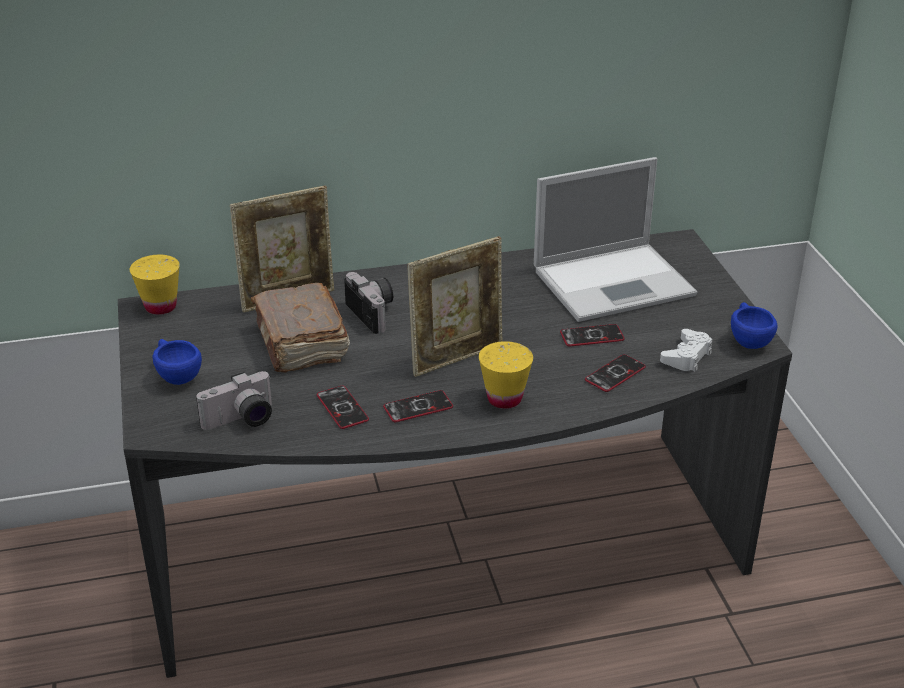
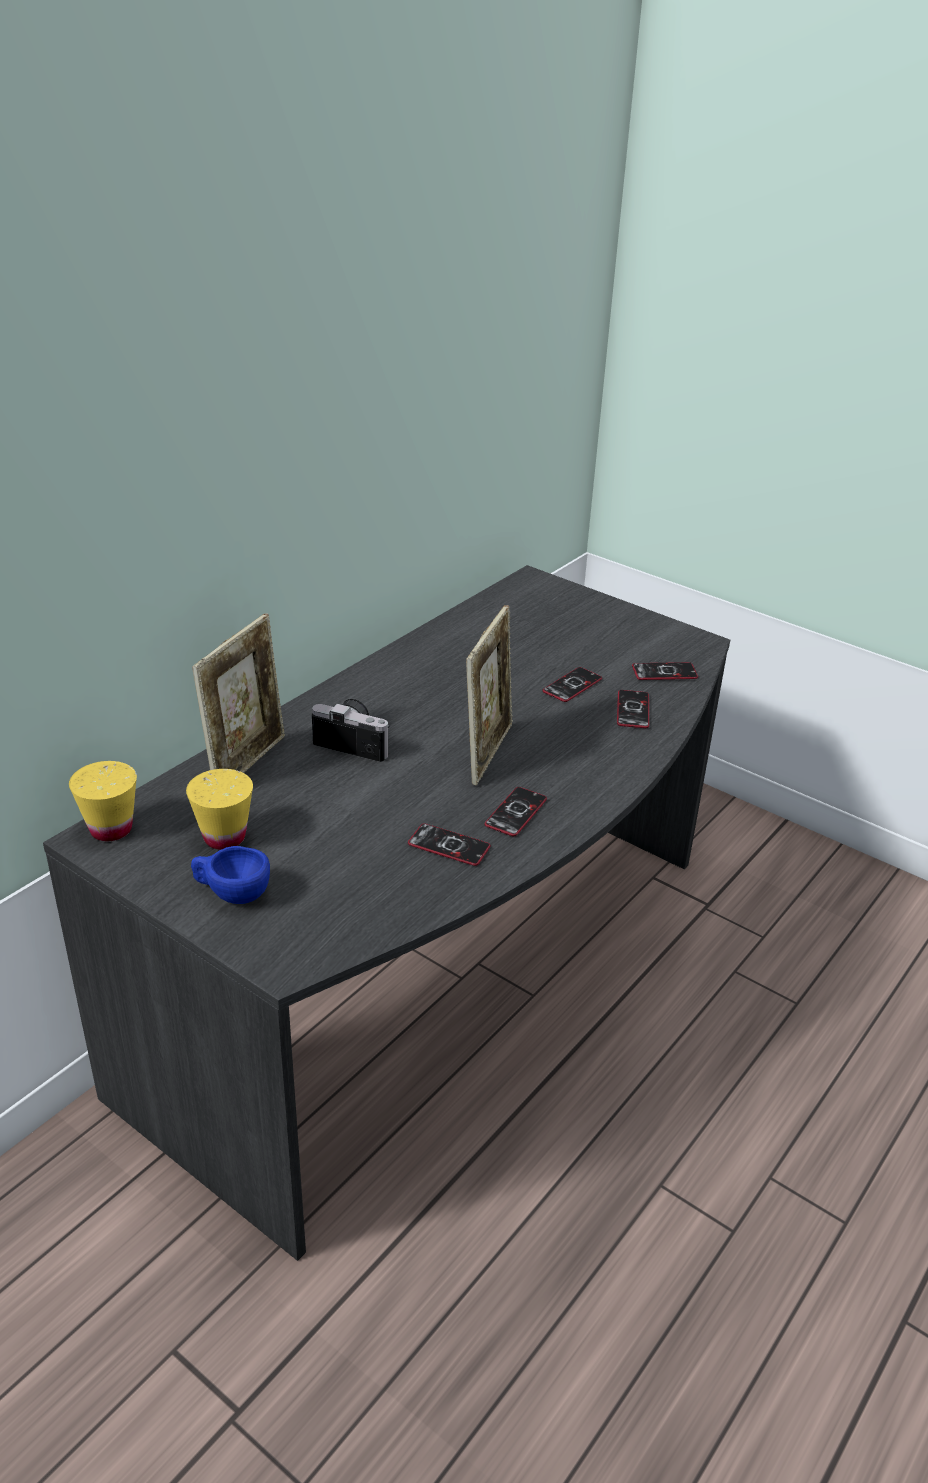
camera: 40 degrees left, 0 degrees up
(241, 421) = (367, 906): camera -> none
(300, 344) = (322, 802): brown book -> none
(504, 399) = (577, 770): yellow cup -> yellow cup (224, 837)
(616, 282) = (528, 631): laptop -> none
(687, 356) = (664, 672): white game controller -> phone
(748, 339) = (688, 641): blue cup -> none

